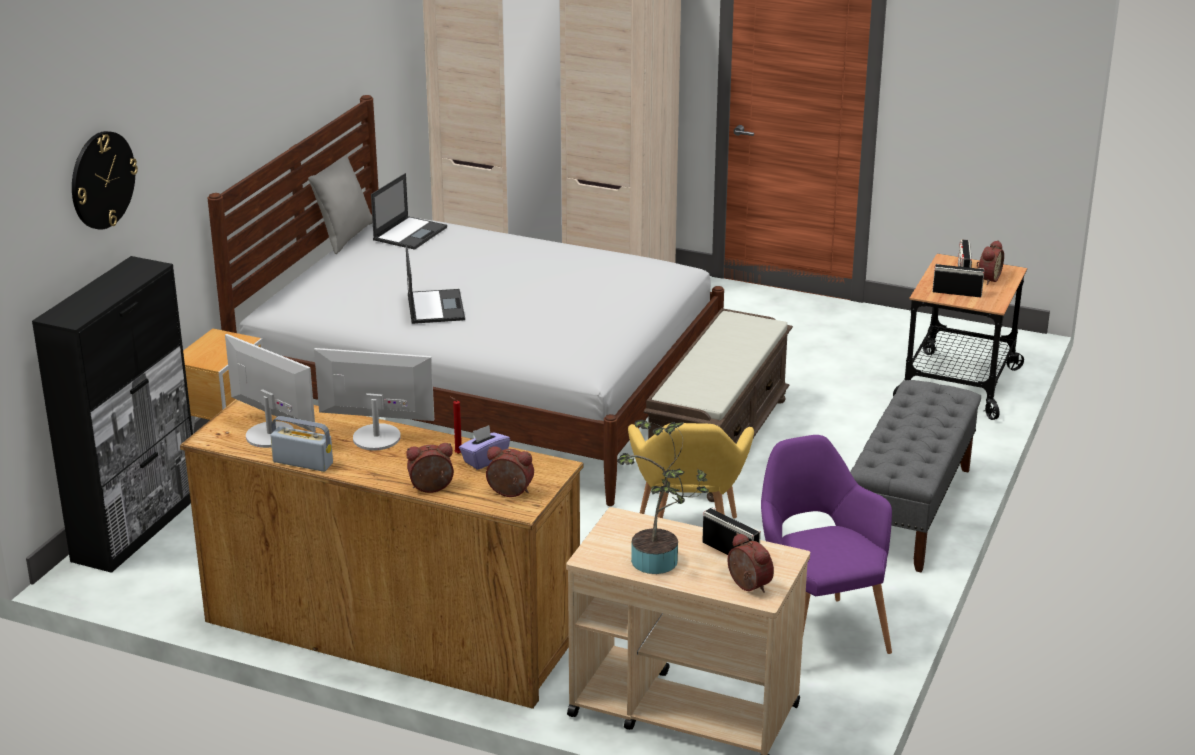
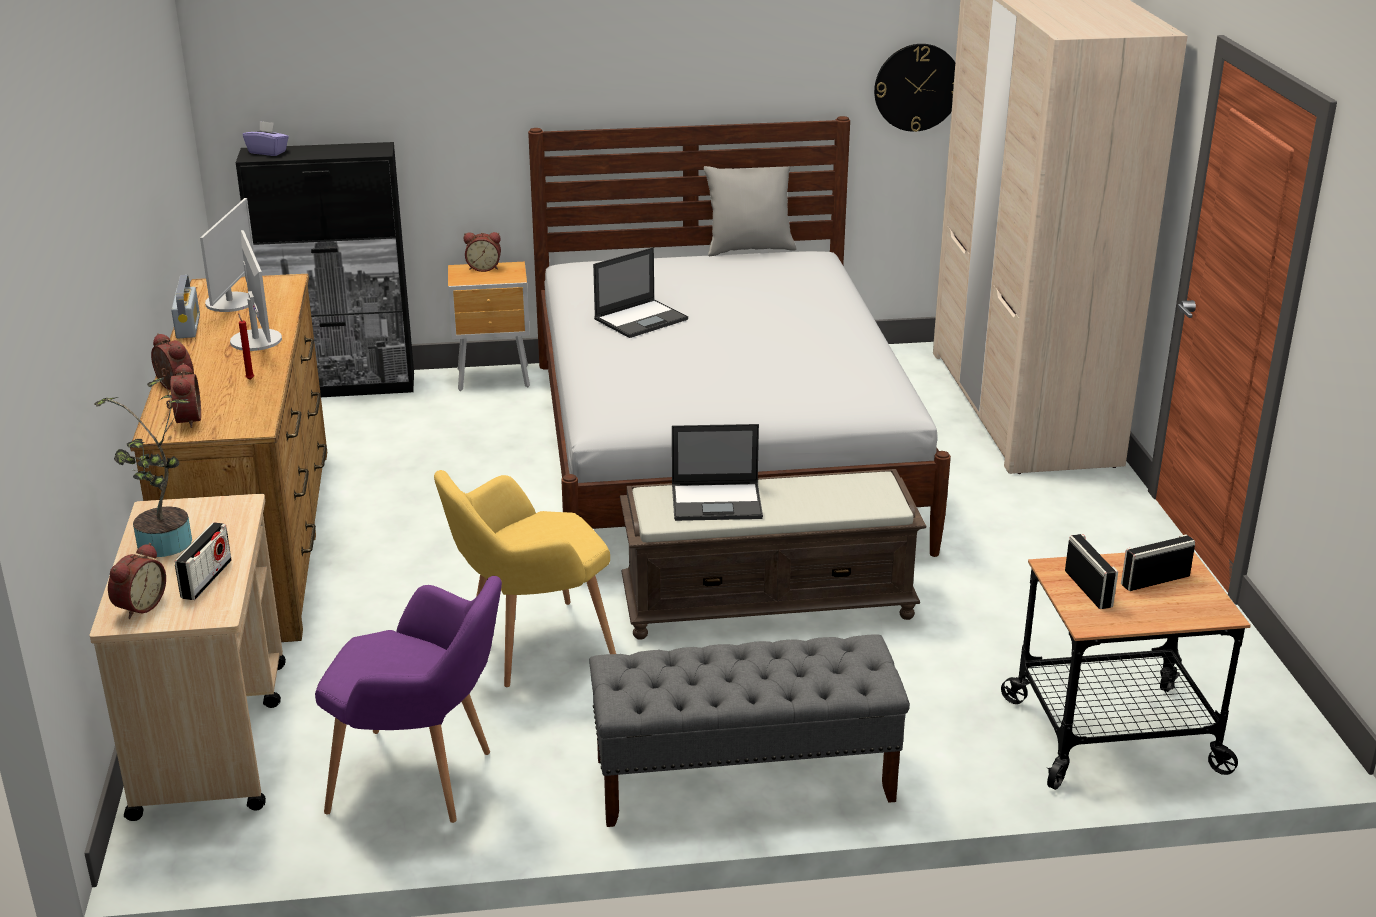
camera: 60 degrees right, 0 degrees up
(102, 180) = (369, 58): wall clock -> wall clock (917, 87)
(410, 233) = (787, 268): laptop -> laptop (718, 502)
(484, 460) = (245, 393): purple tissue box -> purple tissue box (268, 152)
(817, 629) = (422, 781): purple armchair -> purple armchair turned 60 degrees clockwise
(987, 278) = (1166, 601): alarm clock -> alarm clock (484, 268)

